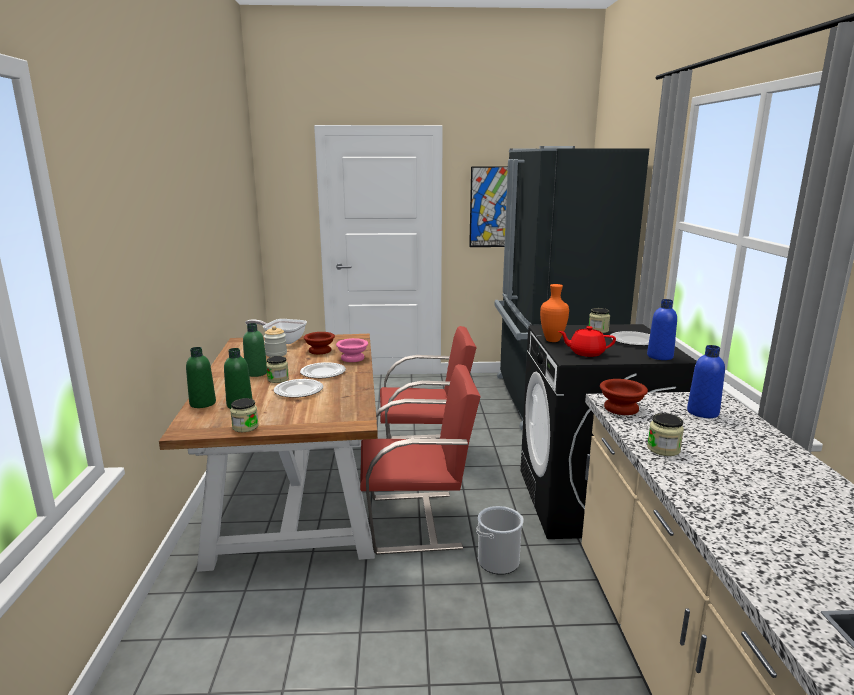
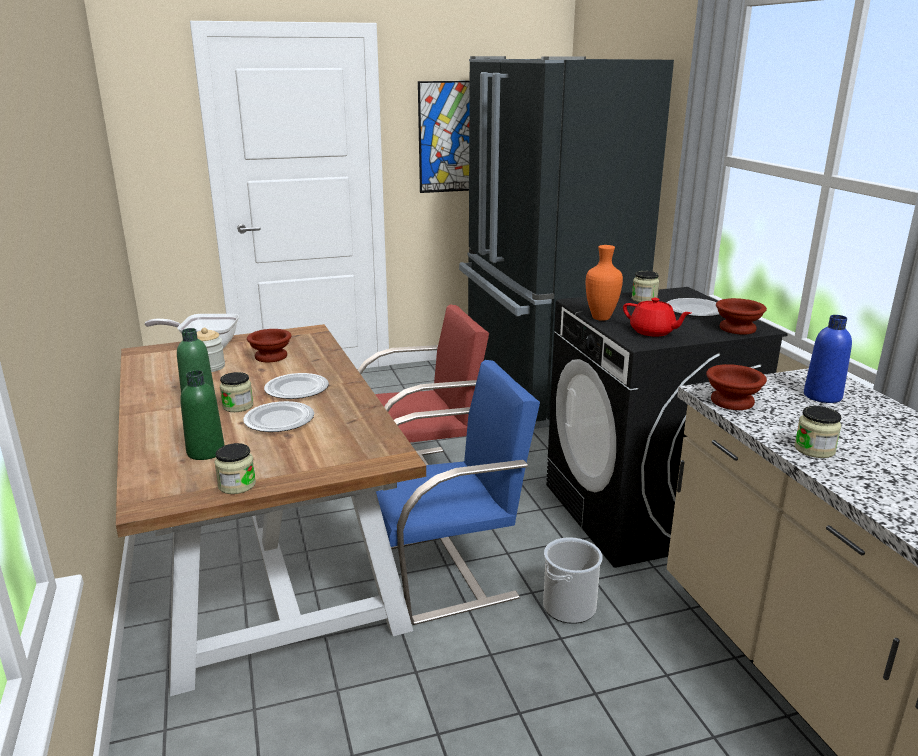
camera: 15 degrees left, 5 degrees up
(203, 403) = (147, 456): green bottle -> none
(352, 358) = (324, 364): pink bowl -> none
(417, 521) = (446, 572): red chair -> blue chair
(586, 353) = (653, 332): red teapot -> red teapot turned 135 degrees counterclockwise
(660, 356) = (739, 329): blue bottle -> brown bowl

